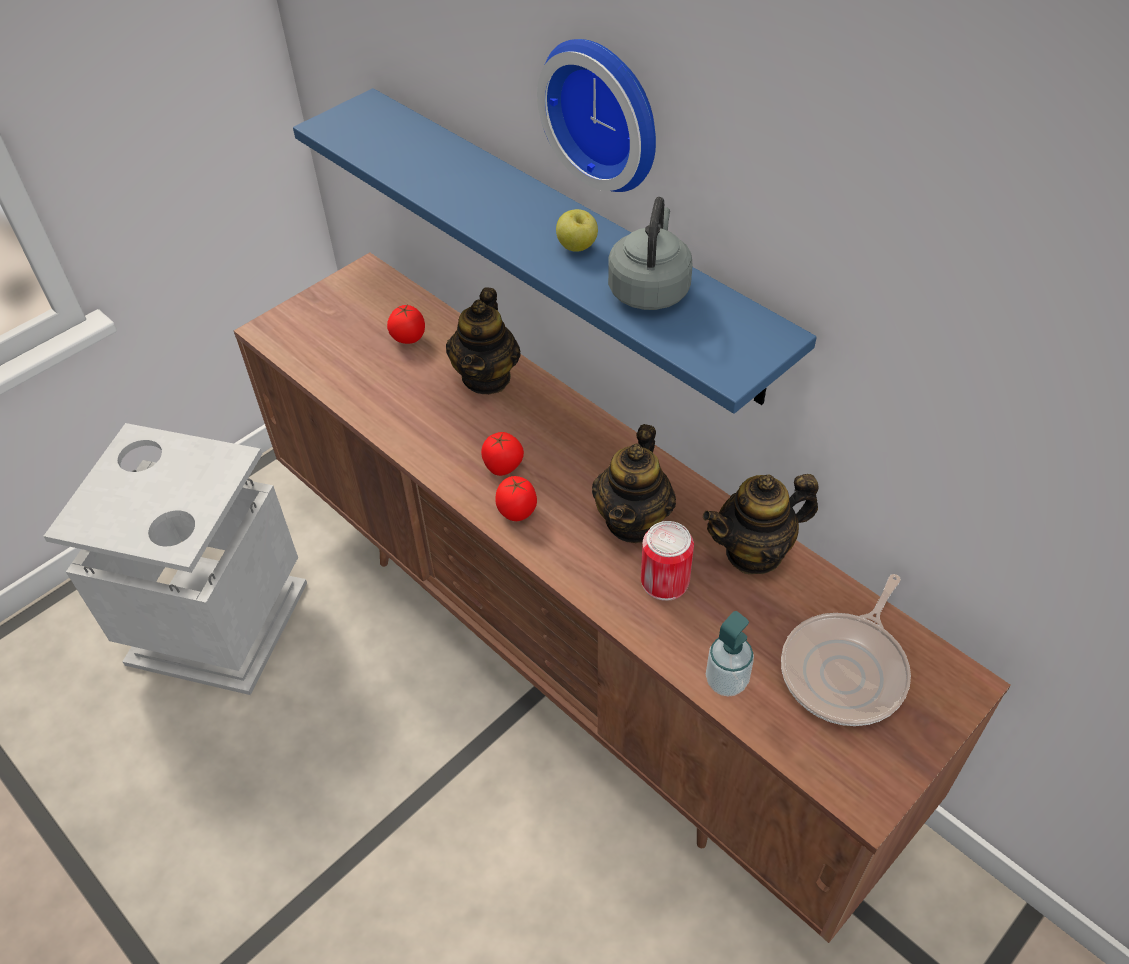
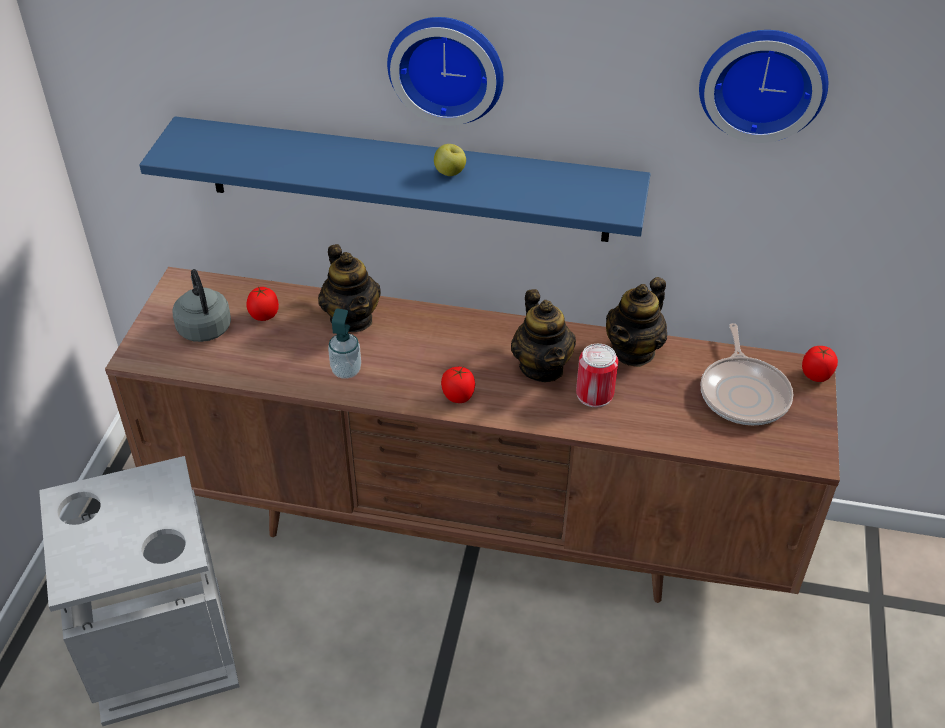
camera: 35 degrees left, 5 degrees down
(503, 467) = (421, 373): tomato -> tomato (816, 375)
(649, 289) = (524, 181): grey kettle -> grey kettle (204, 326)
(726, 681) = (682, 433): soap dispenser -> soap dispenser (346, 370)
(971, 262) = (763, 81): none -> wall clock

